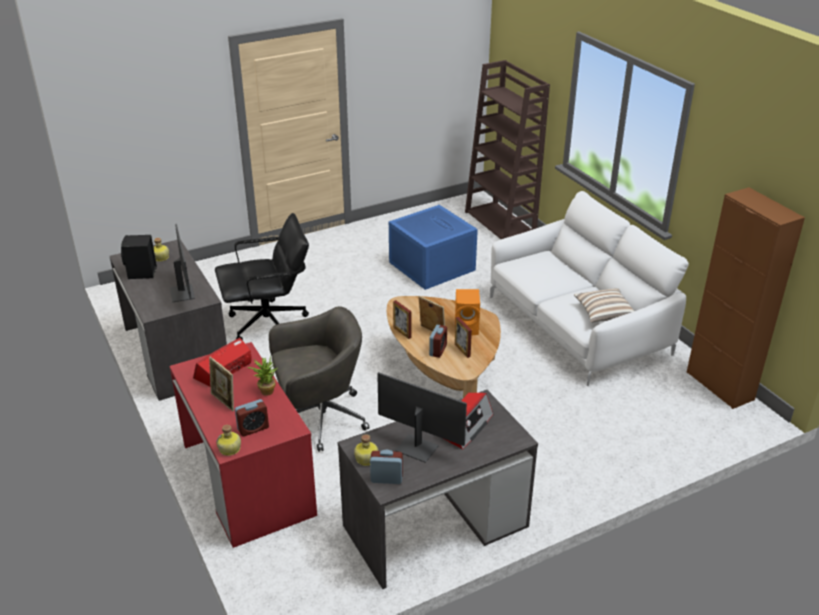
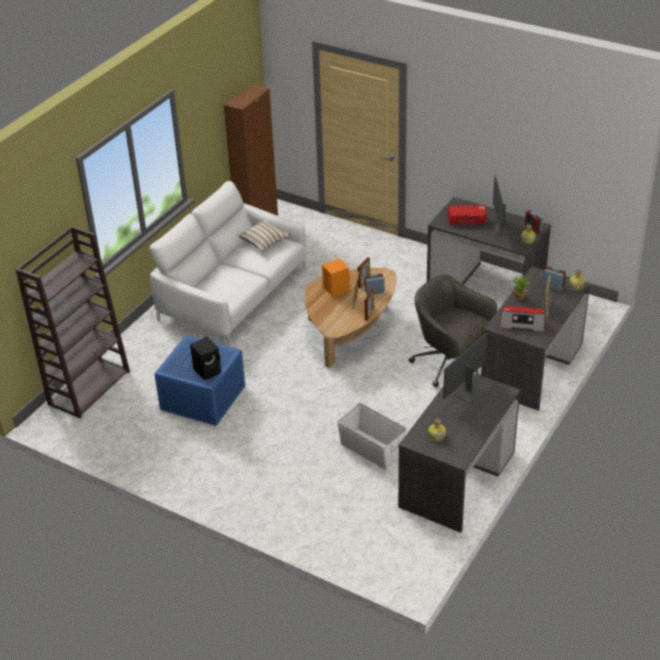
camera: 120 degrees left, 5 degrees up
(141, 273) = (467, 431): black speaker -> black speaker (208, 370)
(247, 479) = (532, 367): red desk -> grey desk
(268, 324) = (371, 448): black office chair -> white storage box

